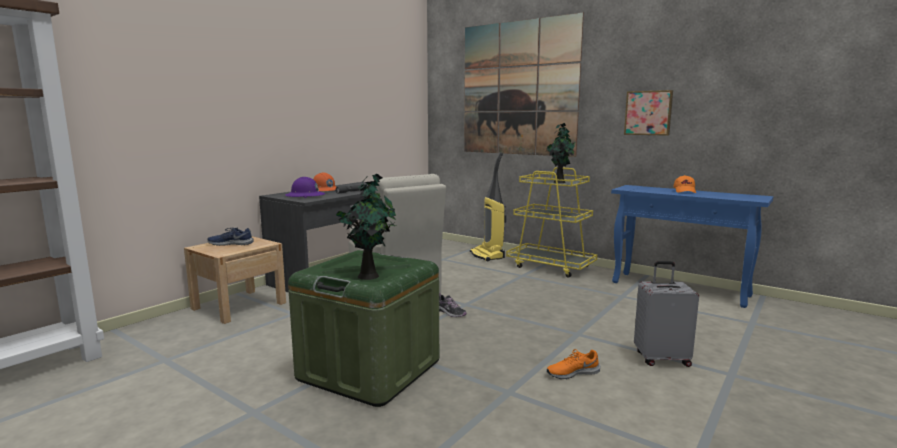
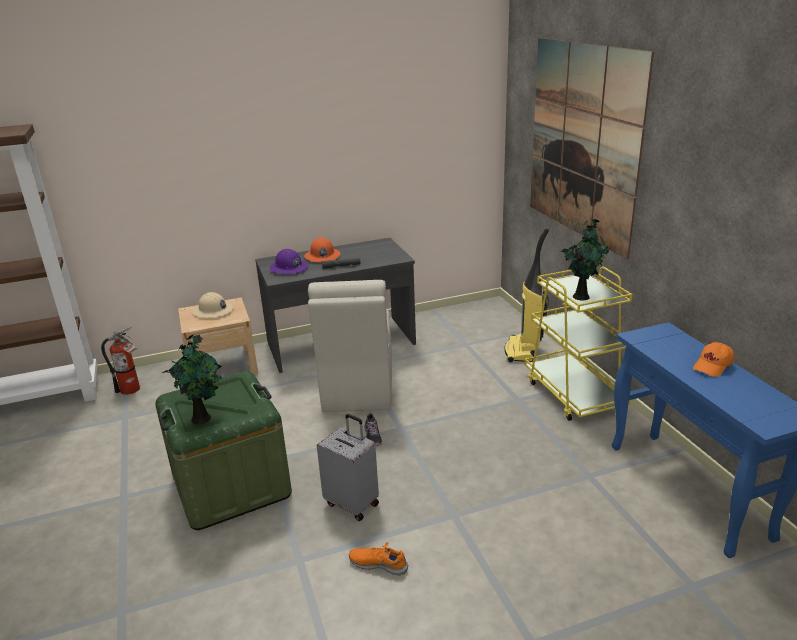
camera: 35 degrees right, 15 degrees up
(146, 340) = (133, 389): none -> fire extinguisher
(231, 244) = (213, 311): blue shoe -> beige hard hat
(648, 113) = (708, 230): picture -> none
(661, 359) = (489, 587): grey suitcase -> grey suitcase (353, 503)

